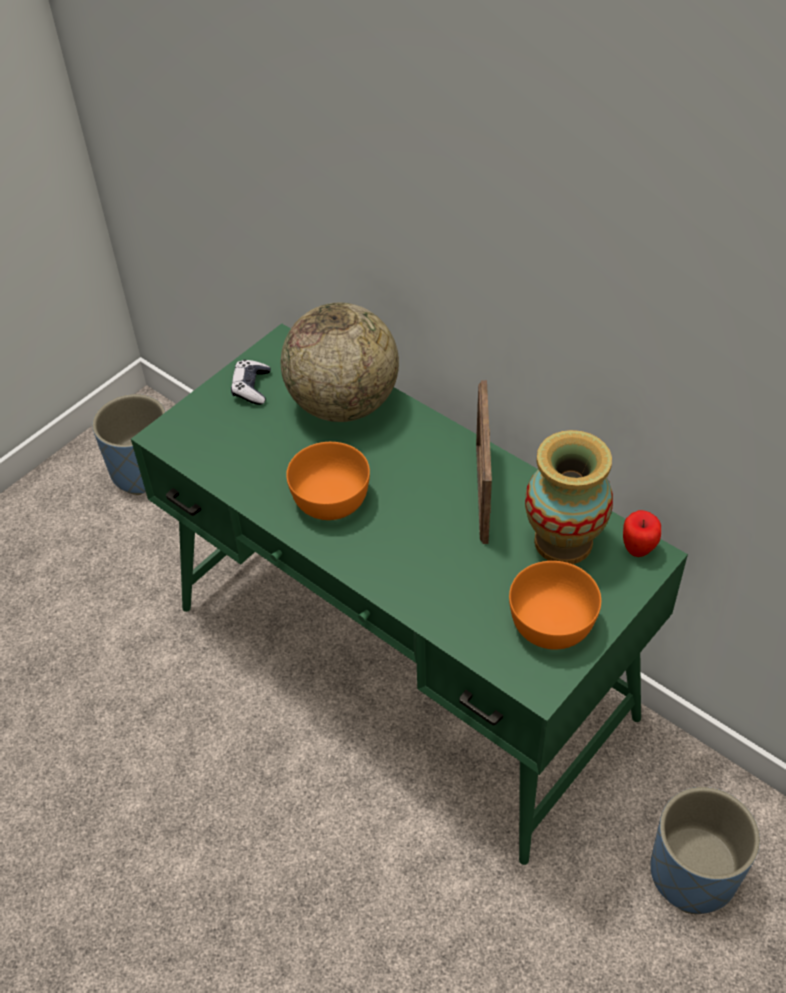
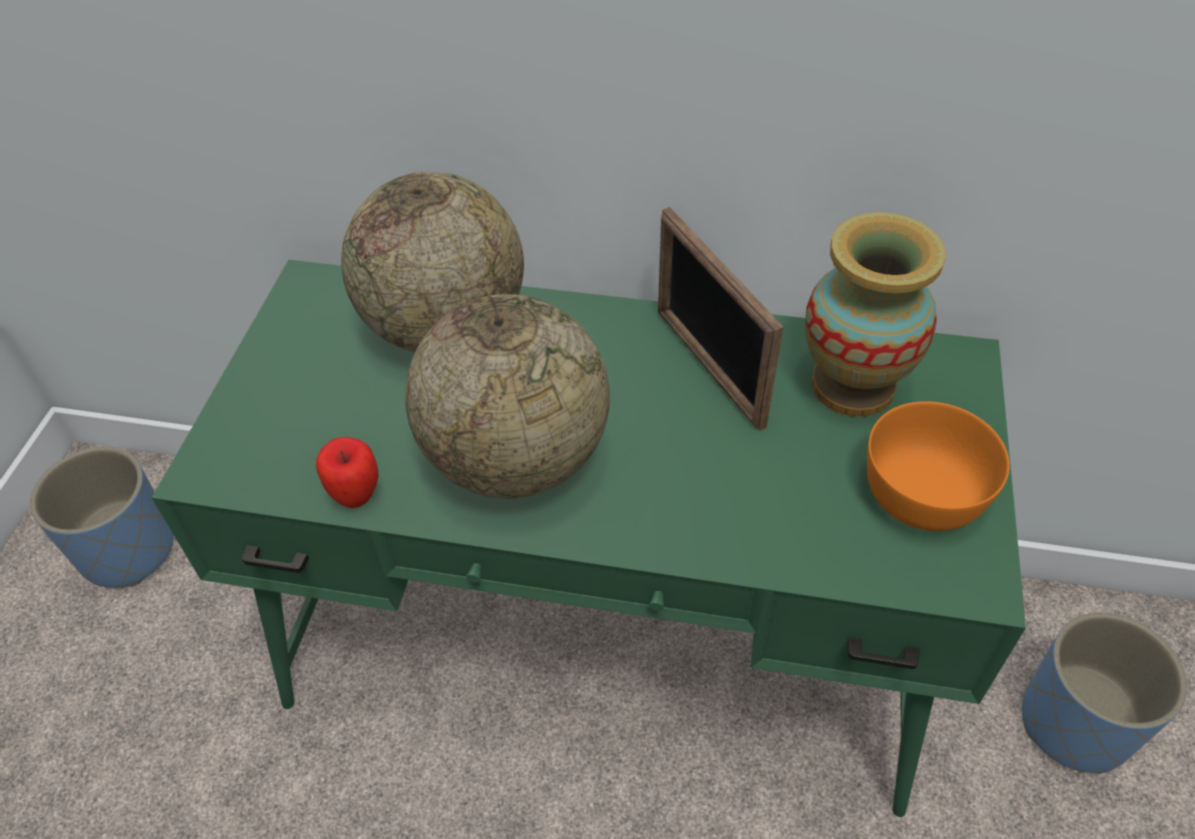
camera: 30 degrees left, 0 degrees up
(251, 388) = (299, 355): game controller -> none
(330, 499) = (516, 459): orange bowl -> globe
(638, 549) = (942, 357): apple -> apple (356, 495)

